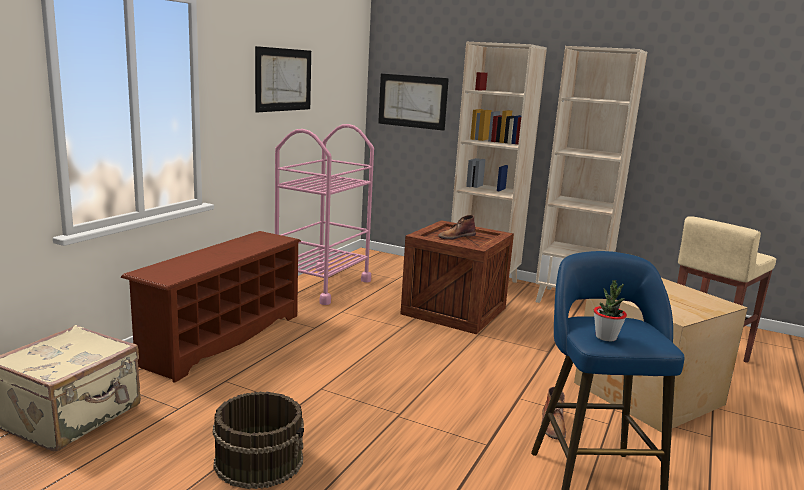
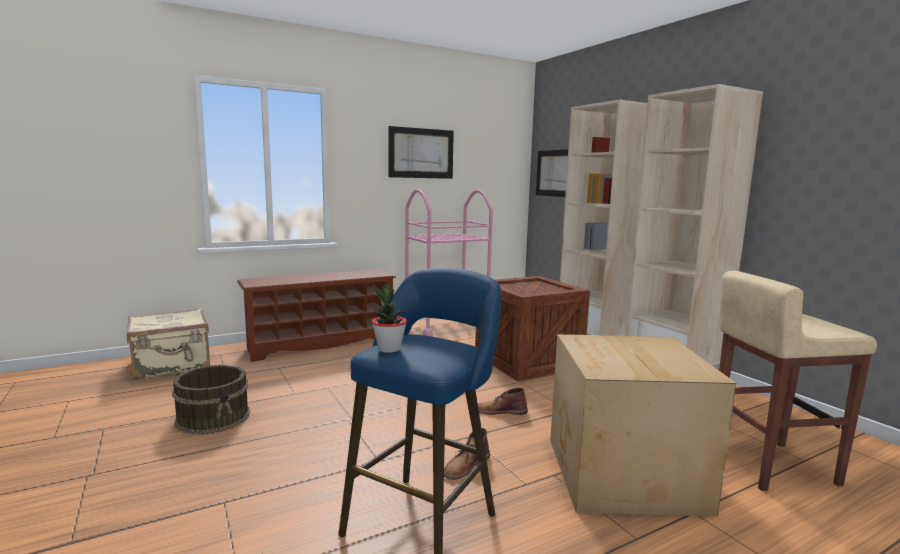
camera: 35 degrees right, 5 degrees down
(456, 236) = (527, 287): brown boot -> brown boot (500, 411)

